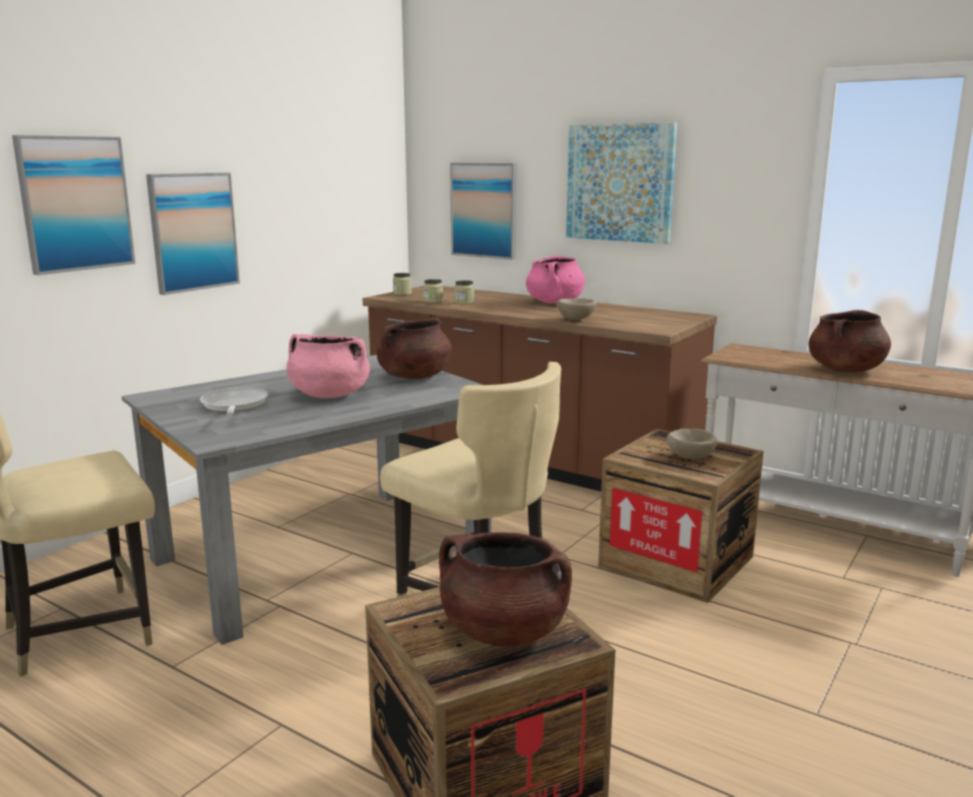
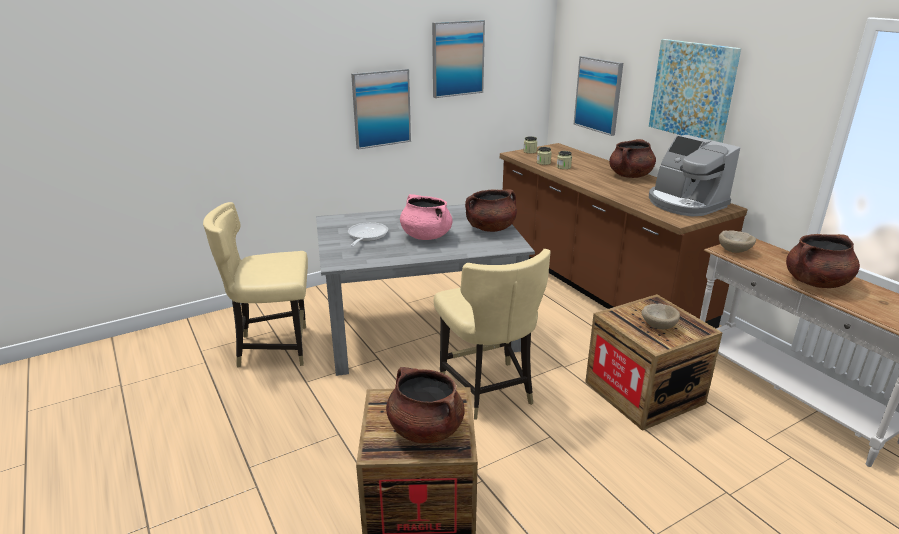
camera: 25 degrees right, 10 degrees up
(75, 203) = (305, 94): picture -> picture (457, 58)
(555, 302) = (630, 176): pink cooking pot -> brown cooking pot
(576, 319) = (627, 198): beige bowl -> beige bowl (734, 250)
(647, 317) = (685, 203): none -> coffee machine

